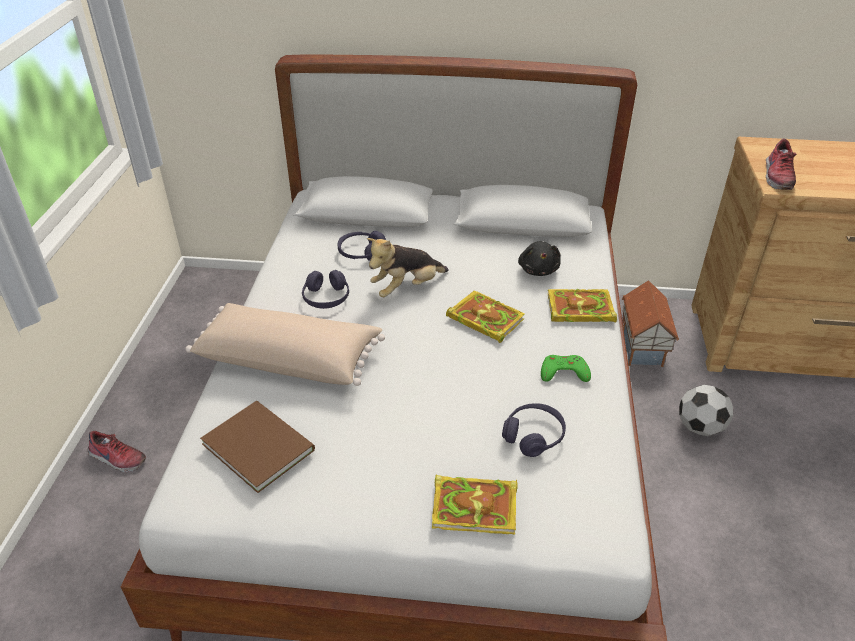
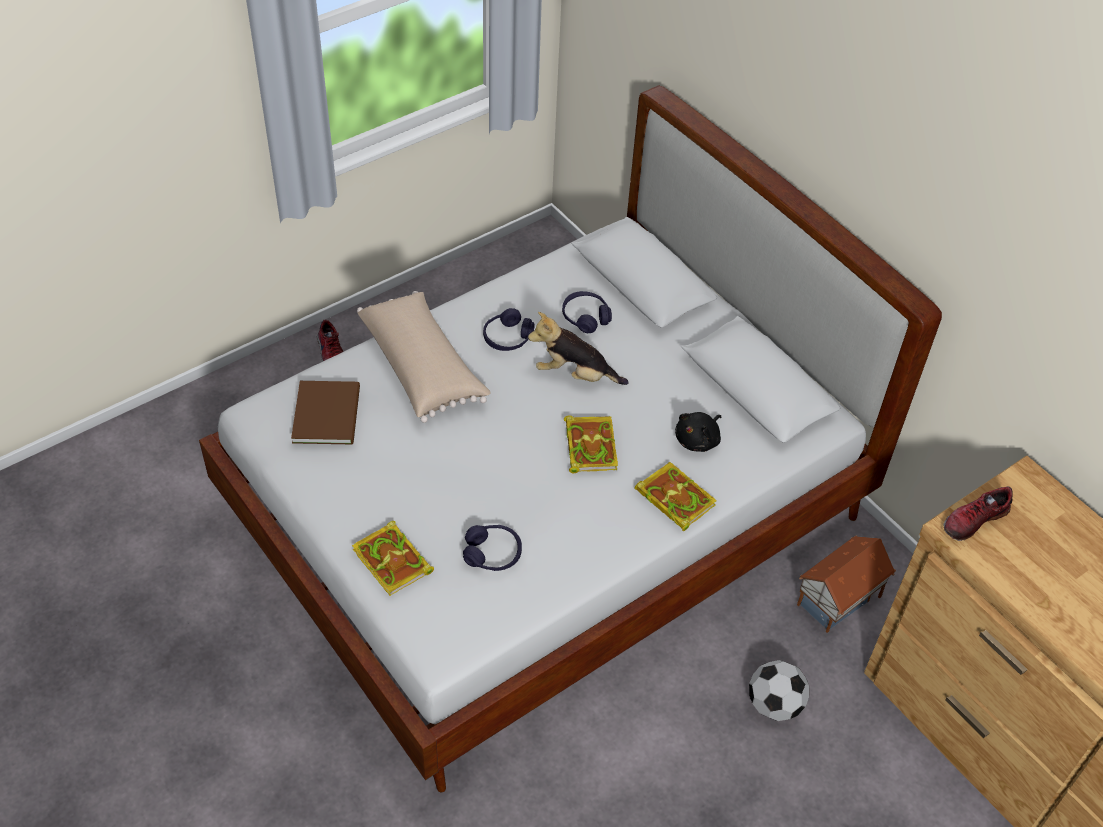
camera: 45 degrees right, 10 degrees up
(564, 372) = (581, 532): green game controller -> none

